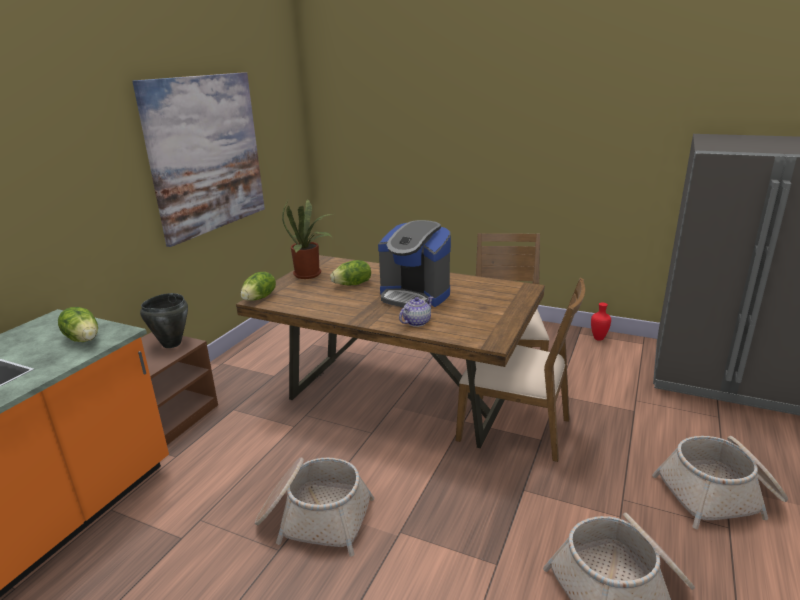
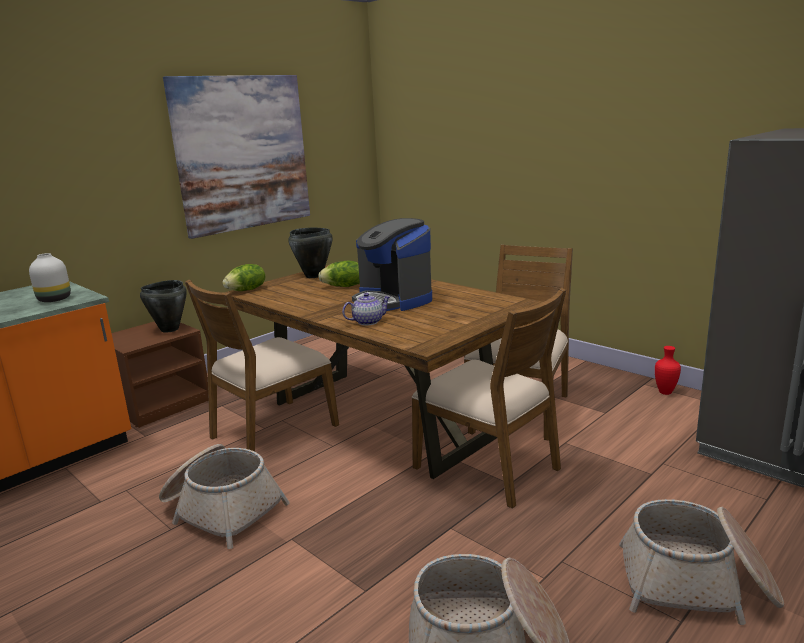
camera: 20 degrees right, 5 degrees down
(84, 338) = (55, 299): lettuce -> white vase
(304, 427) = (272, 430): none -> brown chair
(310, 274) = (314, 276): potted plant -> black cooking pot

